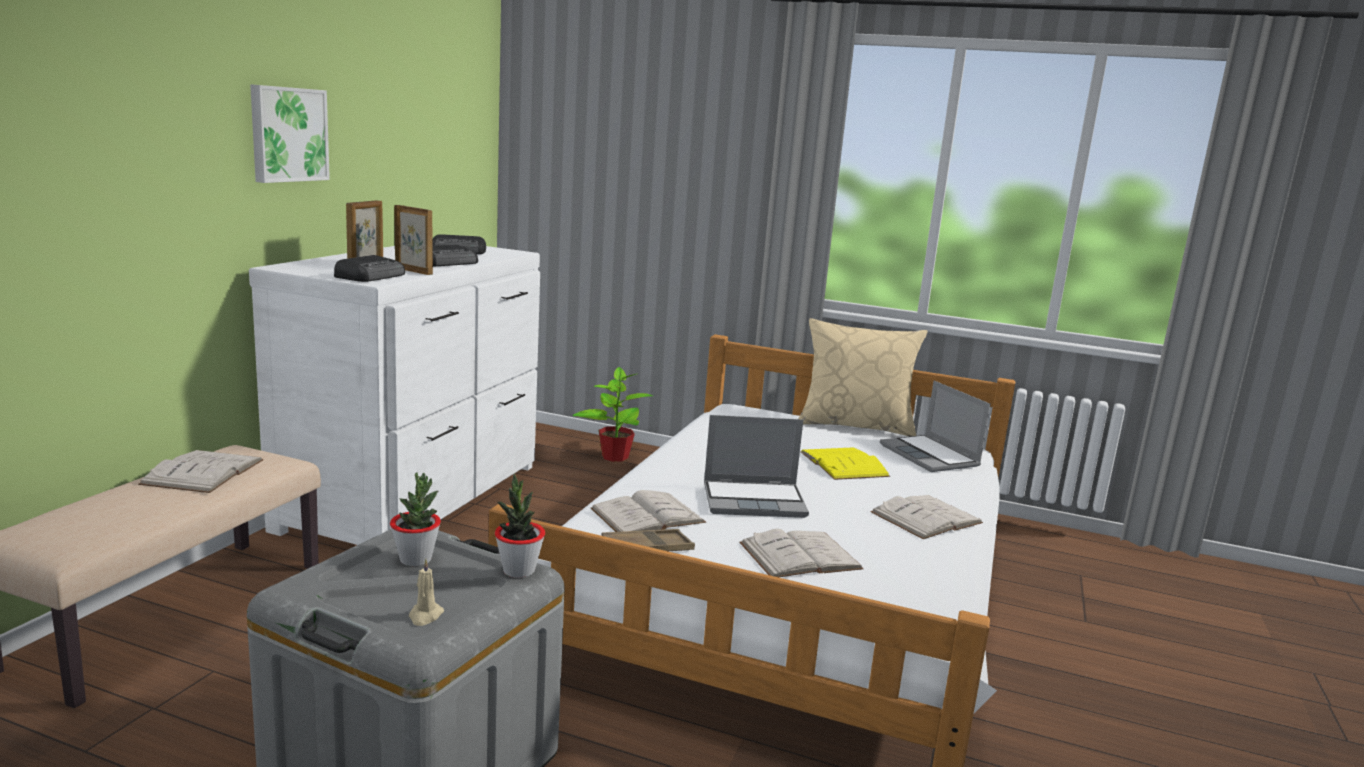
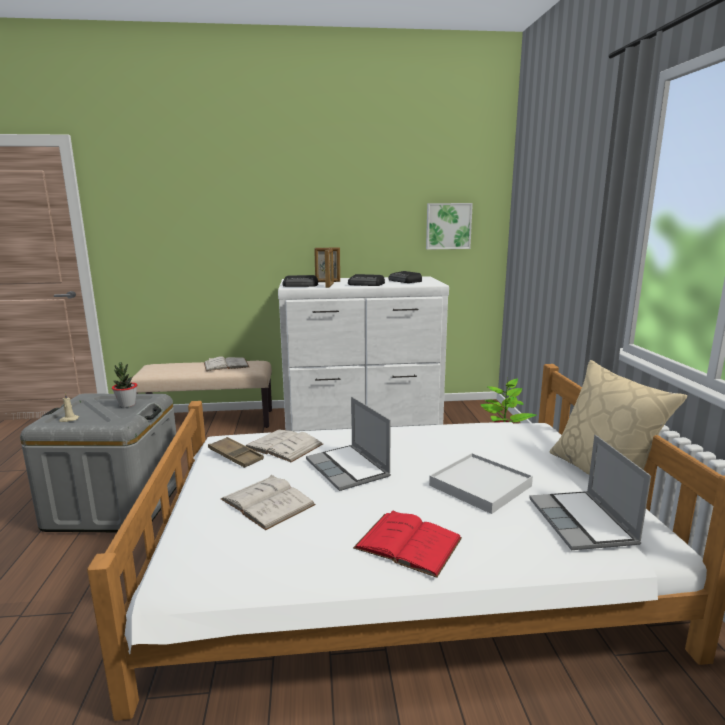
camera: 65 degrees right, 0 degrees up
(287, 134) = (312, 214): picture -> picture (448, 226)
(518, 570) = (118, 421): potted plant -> none
(843, 464) = (480, 485): yellow book -> white tray
(926, 517) = (408, 543): white book -> red book
(931, 456) = (583, 522): laptop -> laptop turned 45 degrees counterclockwise

